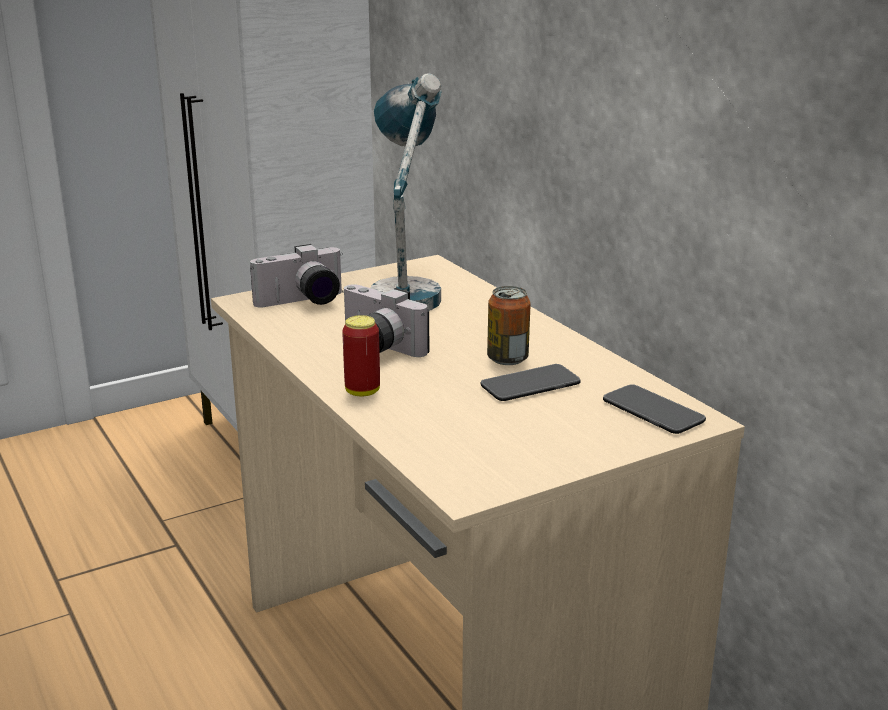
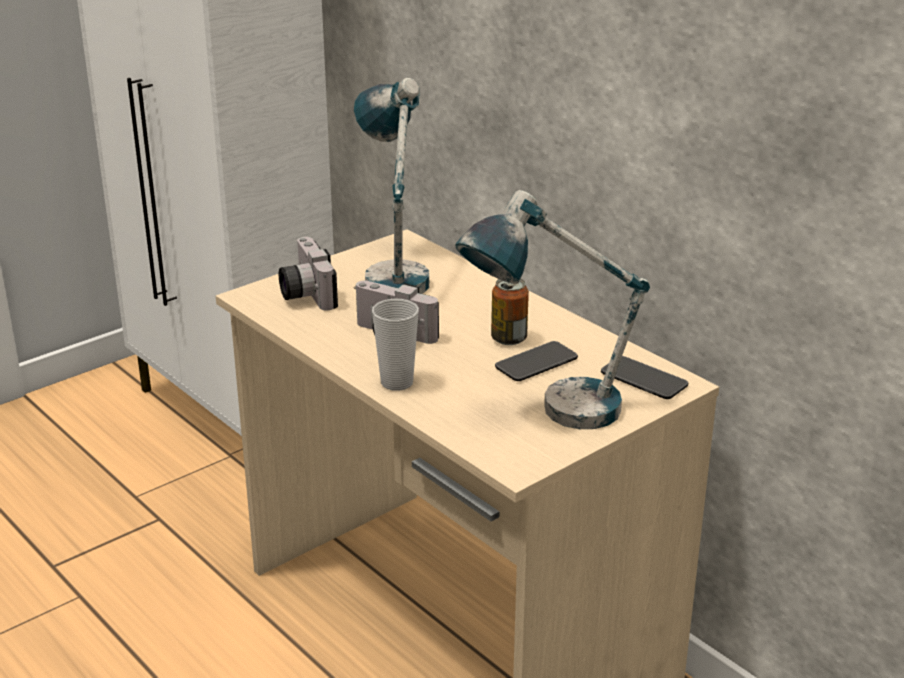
camera: 10 degrees left, 5 degrees up
(303, 302) = (304, 293): camera -> camera turned 105 degrees clockwise
(362, 391) = (397, 382): can -> cup
(526, 436) = (548, 412): none -> table lamp

